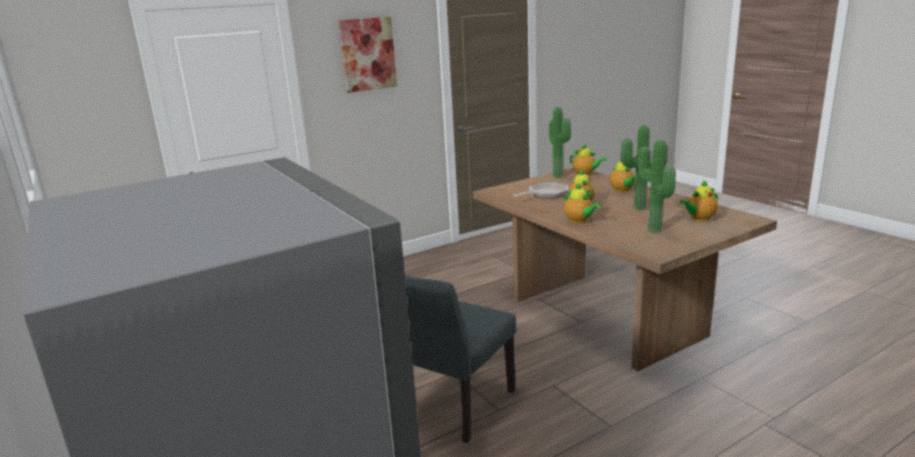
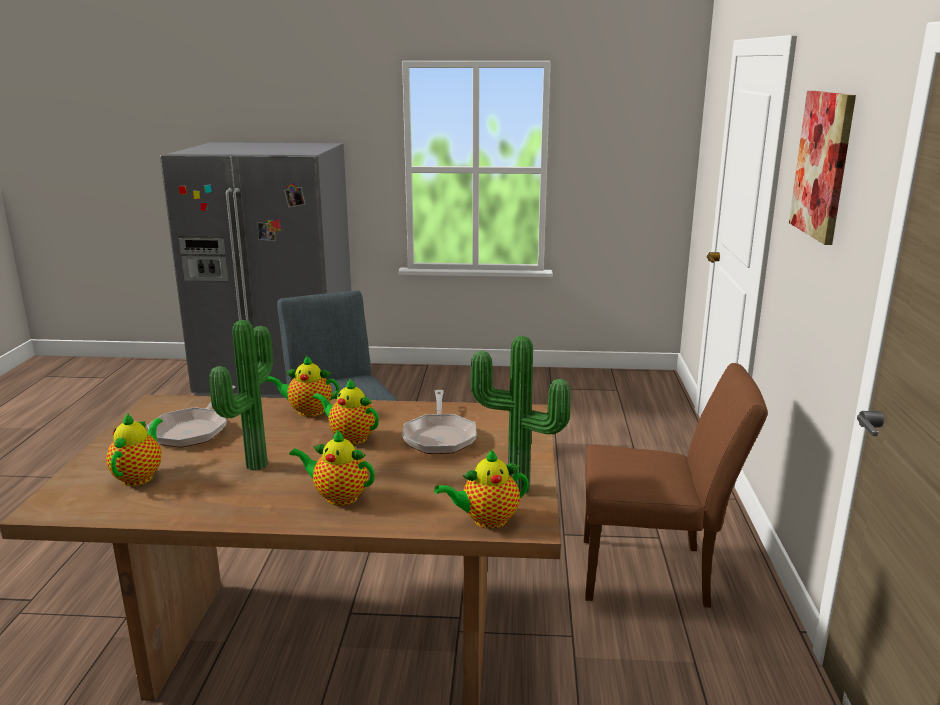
camera: 125 degrees right, 0 degrees up
(439, 274) = (656, 573): none -> brown chair
(652, 231) = (193, 430): potted plant -> frying pan

